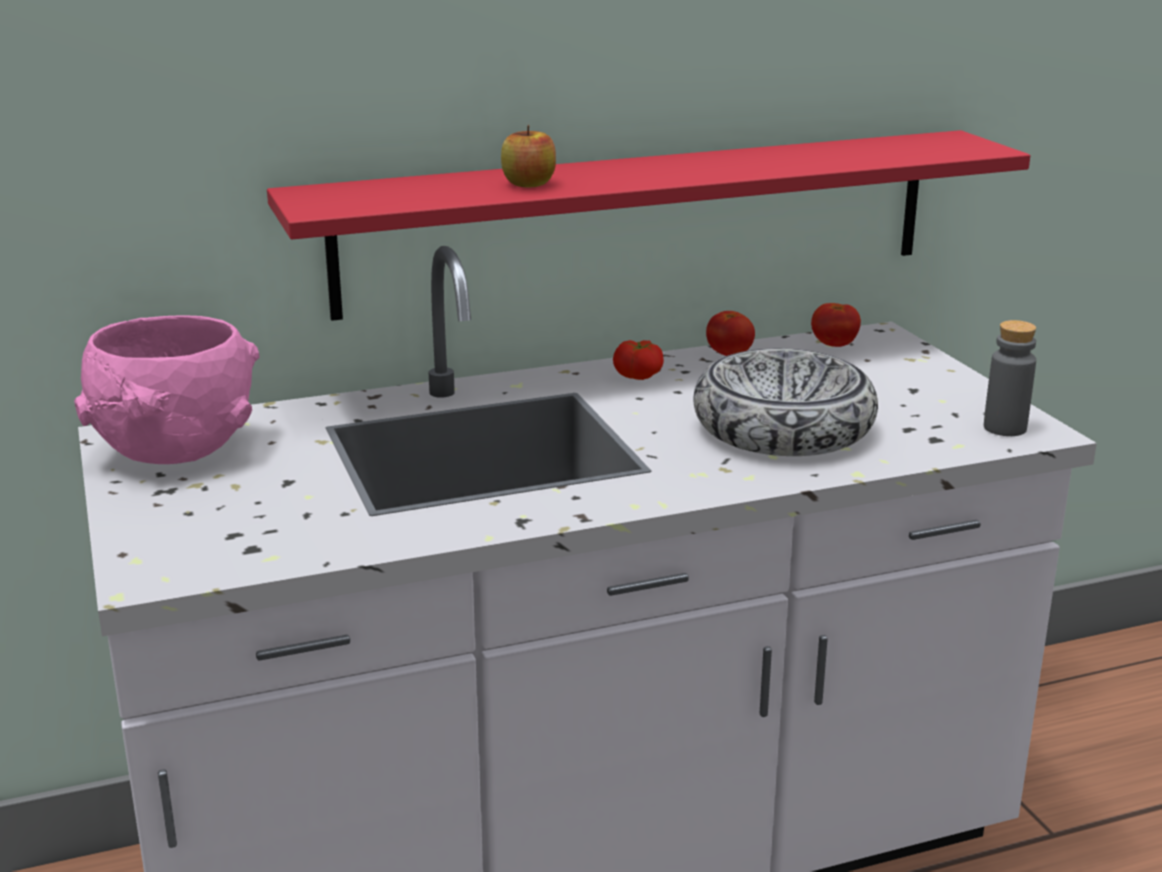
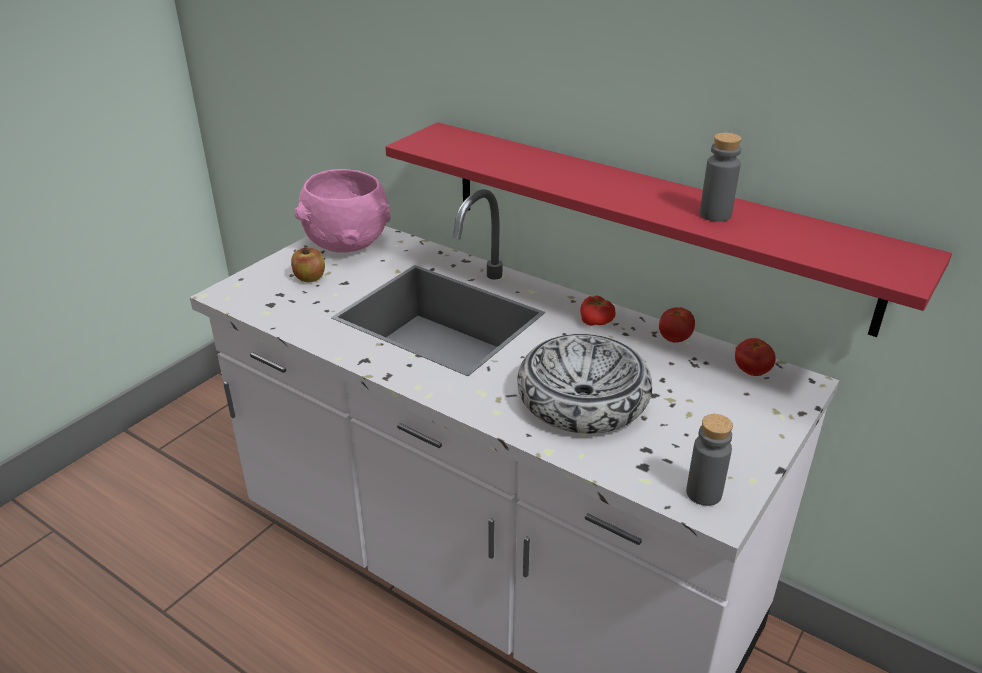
camera: 55 degrees right, 10 degrees up
(529, 184) = (536, 169): apple -> apple (310, 278)
(773, 160) = (715, 215): none -> grey bottle

